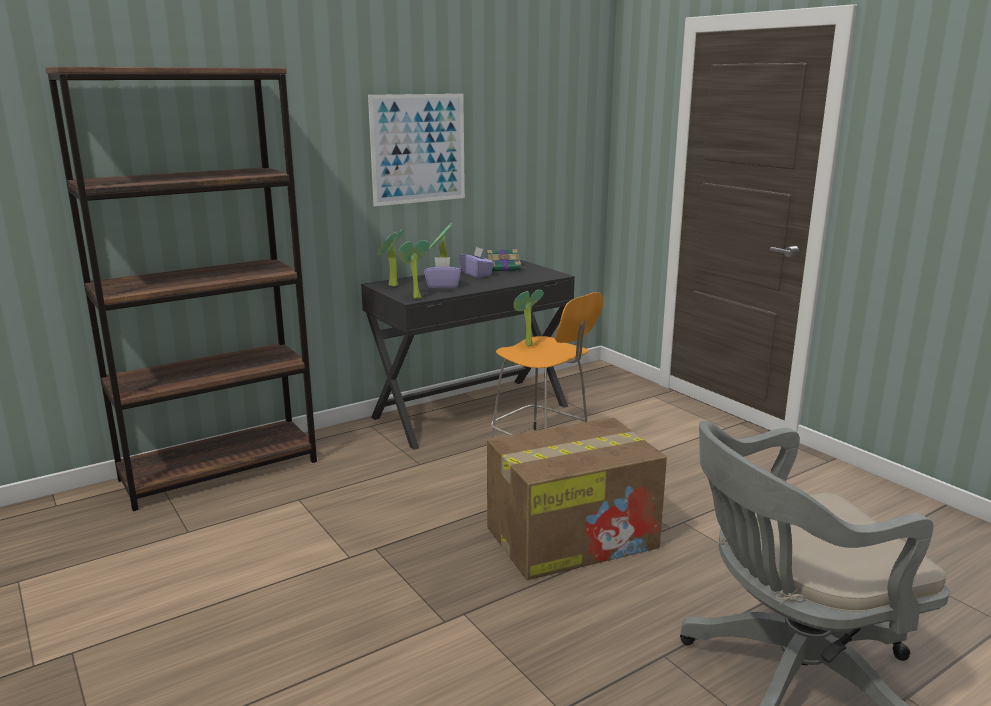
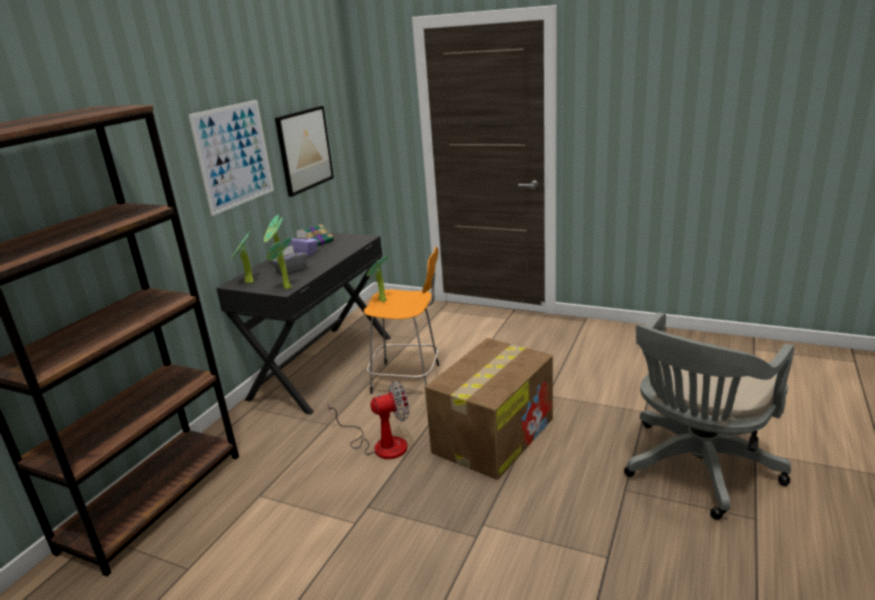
camera: 30 degrees left, 5 degrees up
(442, 285) = (291, 270): purple tissue box -> grey tissue box
(447, 500) = (381, 444): none -> fan
(522, 161) = (304, 150): none -> picture

